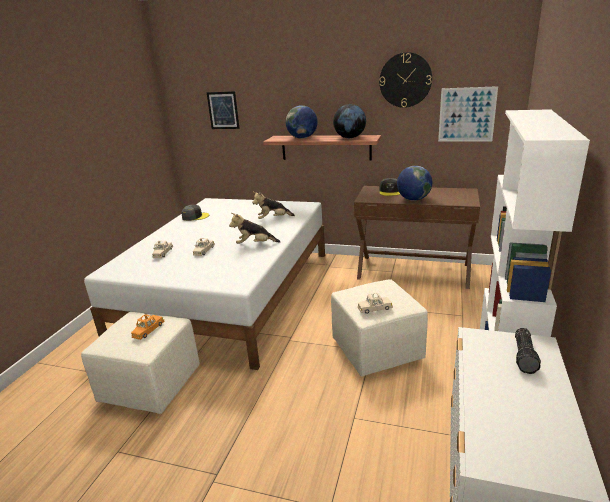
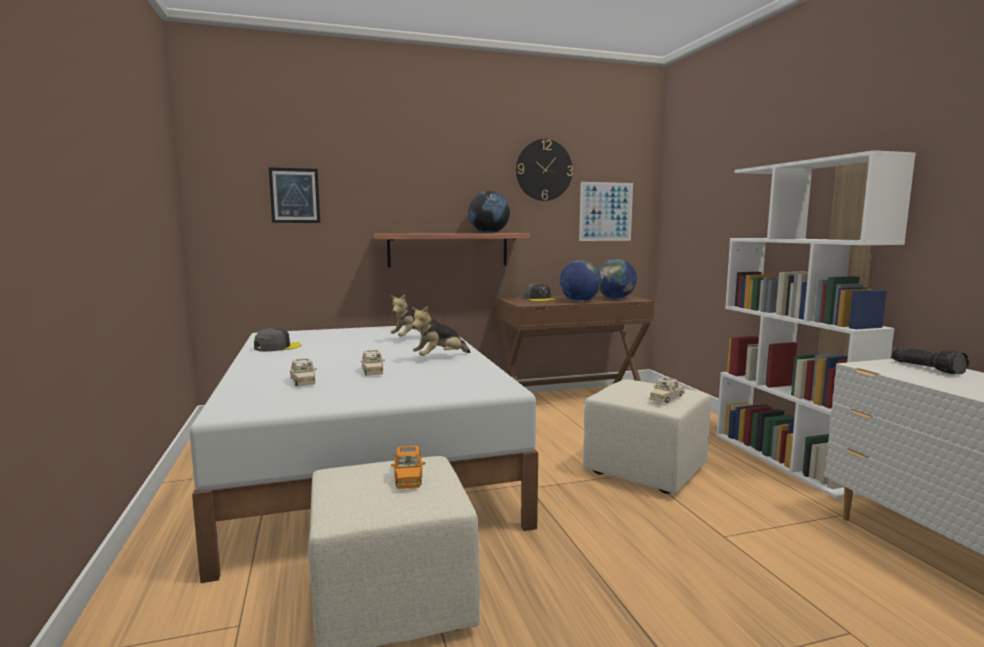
camera: 35 degrees left, 15 degrees down
(302, 138) = (426, 233): globe -> globe (615, 298)

